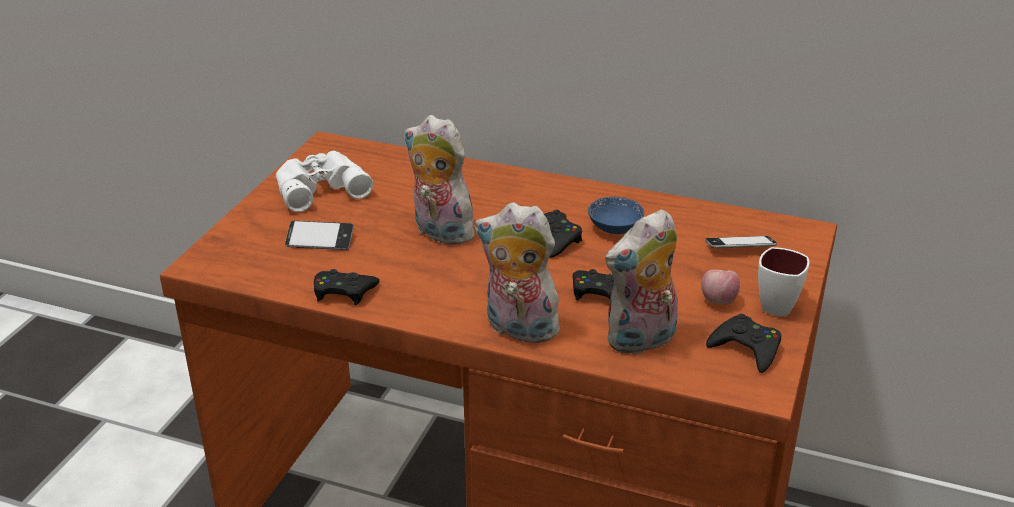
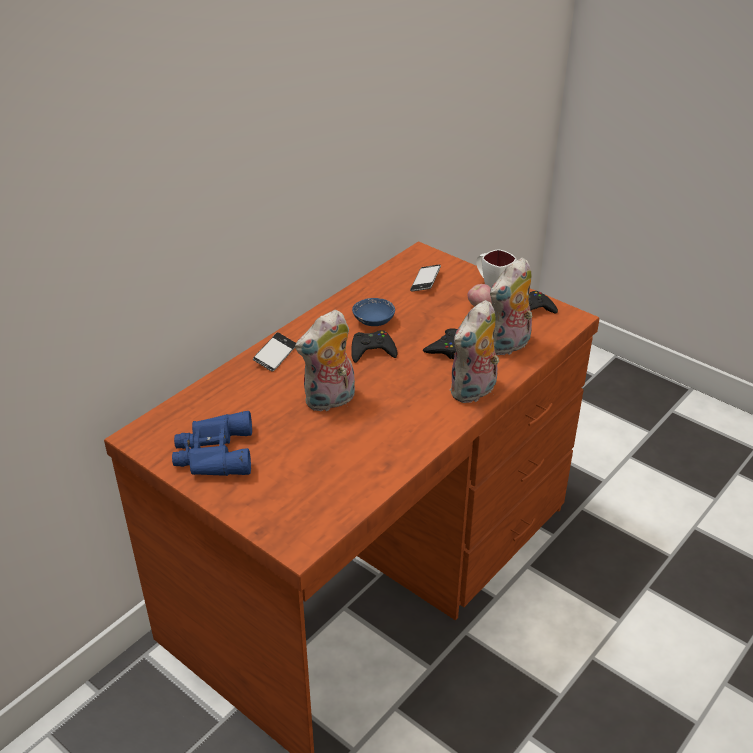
camera: 70 degrees left, 5 degrees up
(319, 187) = (213, 454): white binoculars -> blue binoculars
(320, 240) = (303, 467): phone -> phone (275, 355)
(343, 291) = (386, 466): black game controller -> none
(641, 341) = (508, 346): plush toy -> plush toy turned 60 degrees clockwise

